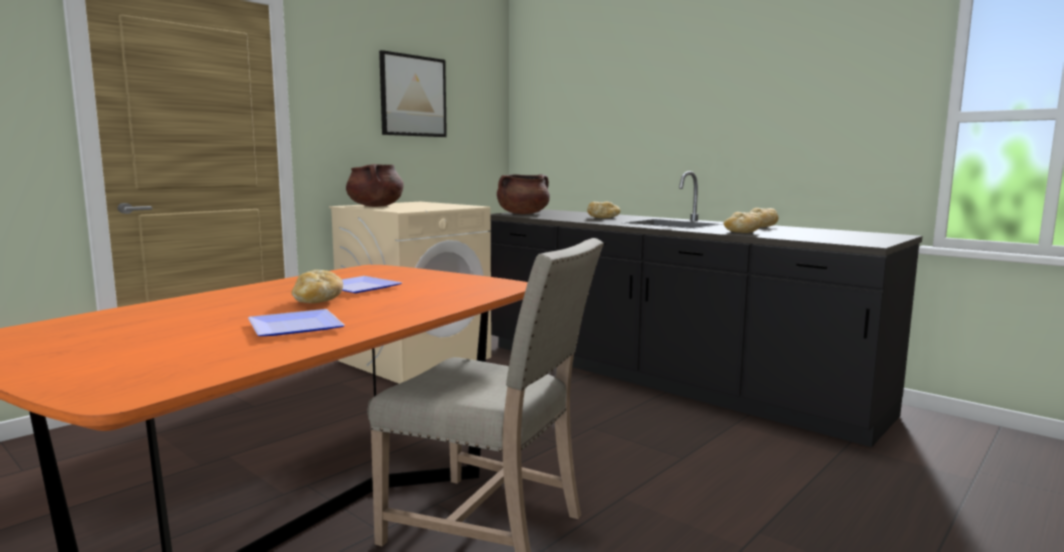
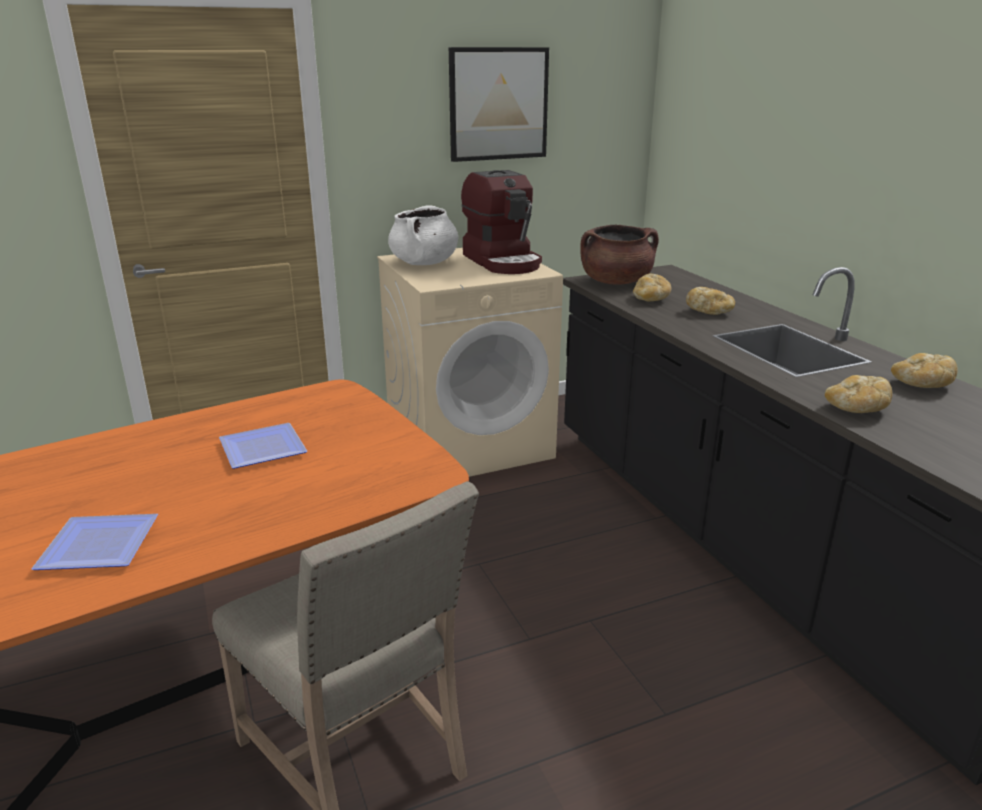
camera: 25 degrees right, 15 degrees up
(318, 301) = (187, 479): bread -> bread (650, 299)
(375, 206) = (424, 263): brown cooking pot -> white cooking pot
(436, 204) = (503, 261): none -> coffee machine

